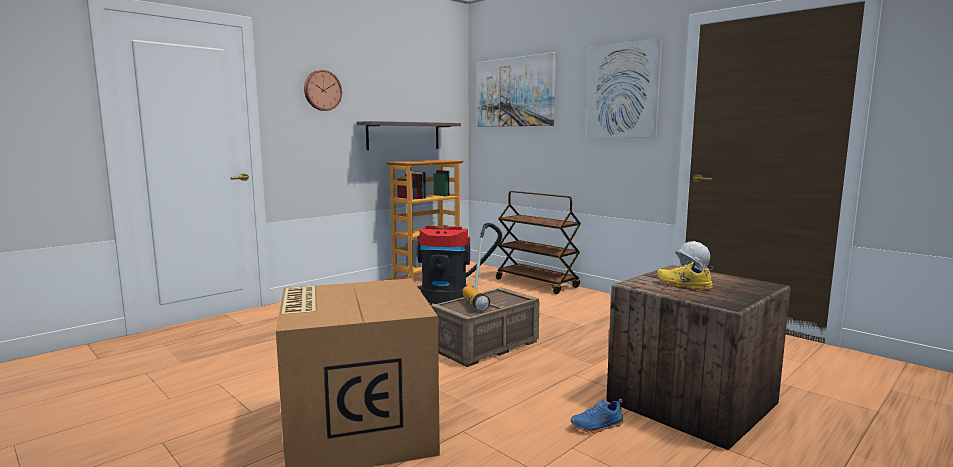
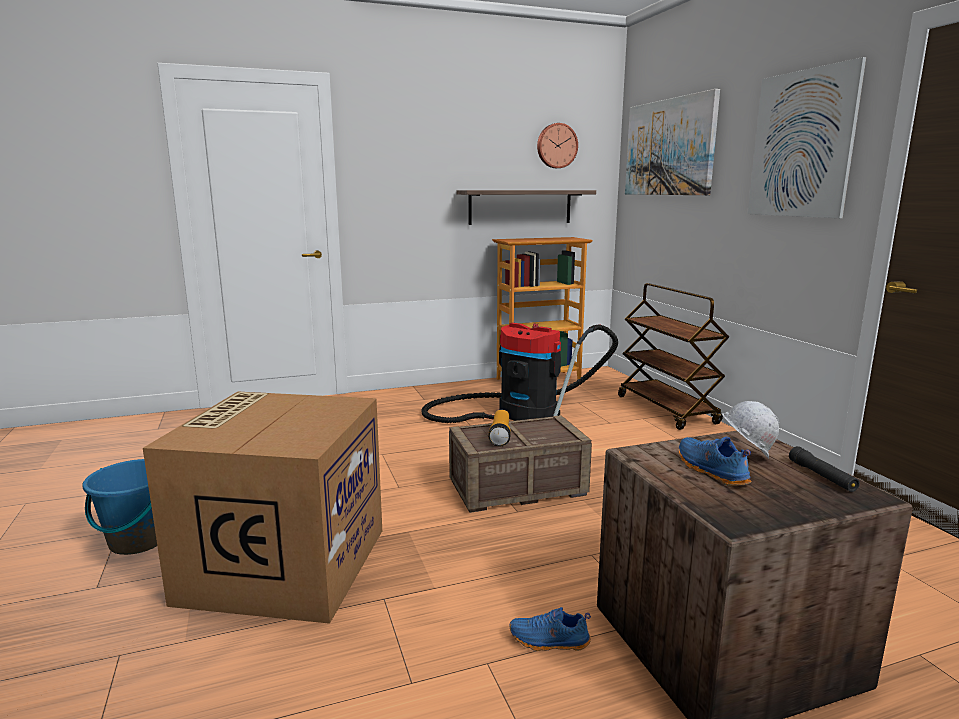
camera: 25 degrees right, 5 degrees up
(195, 445) = (138, 541): none -> blue bucket
(322, 90) = (413, 154): wall clock -> wall clock (556, 146)
(683, 286) = (710, 470): yellow shoe -> blue shoe
(737, 280) = (822, 476): none -> black flashlight

